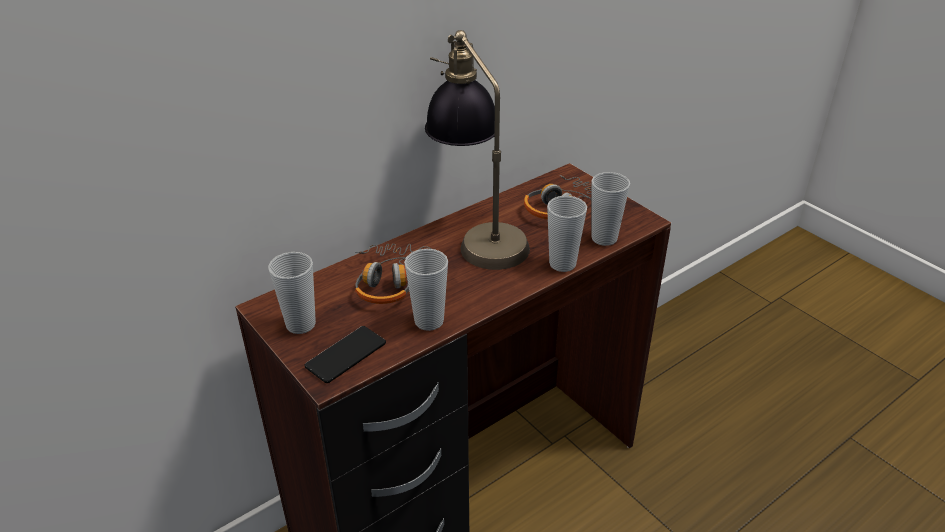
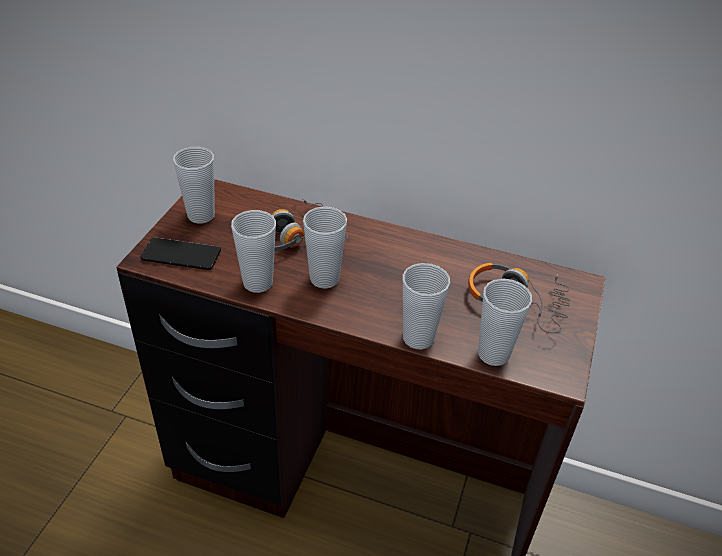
camera: 55 degrees right, 5 degrees up
(458, 283) = (324, 279): none -> cup
(478, 233) = (412, 261): table lamp -> none

